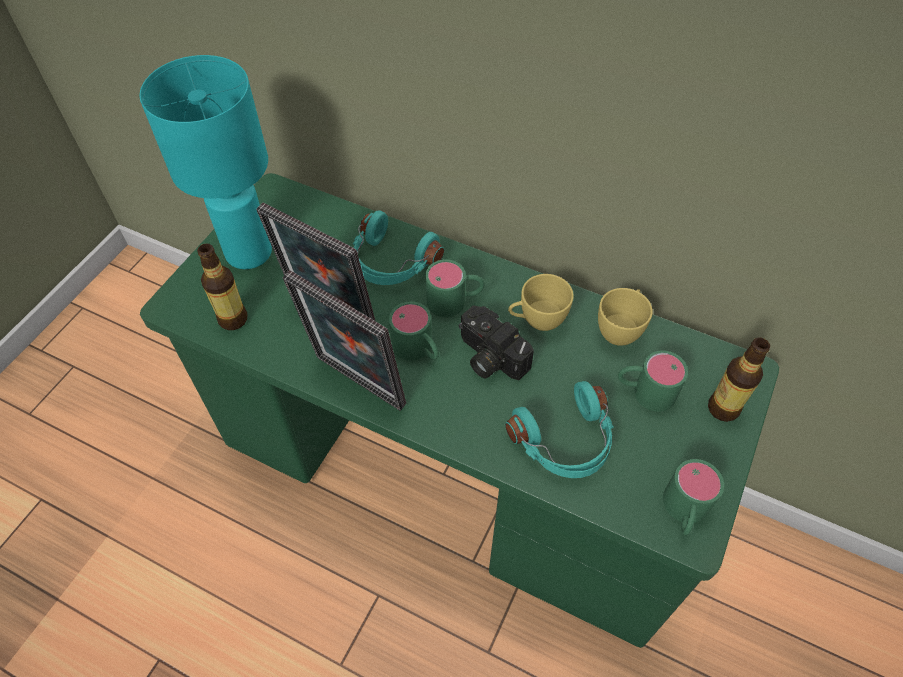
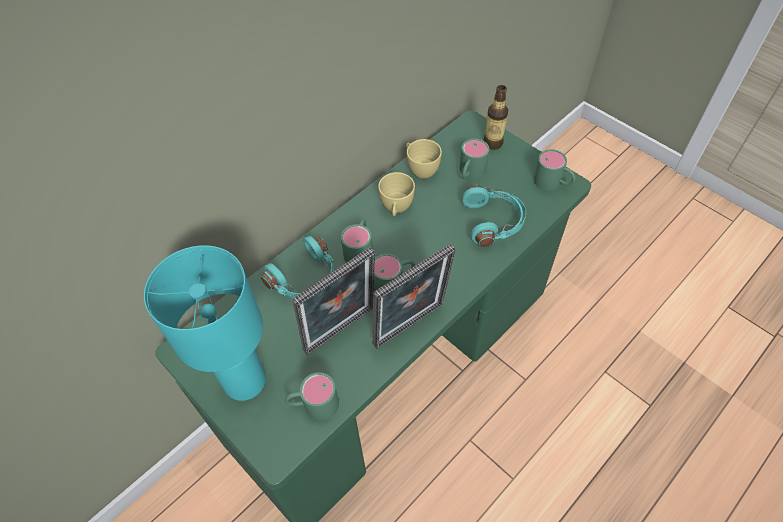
camera: 70 degrees left, 0 degrees up
(233, 319) = (313, 405): bottle -> green mug
(488, 357) = (416, 243): camera -> none

